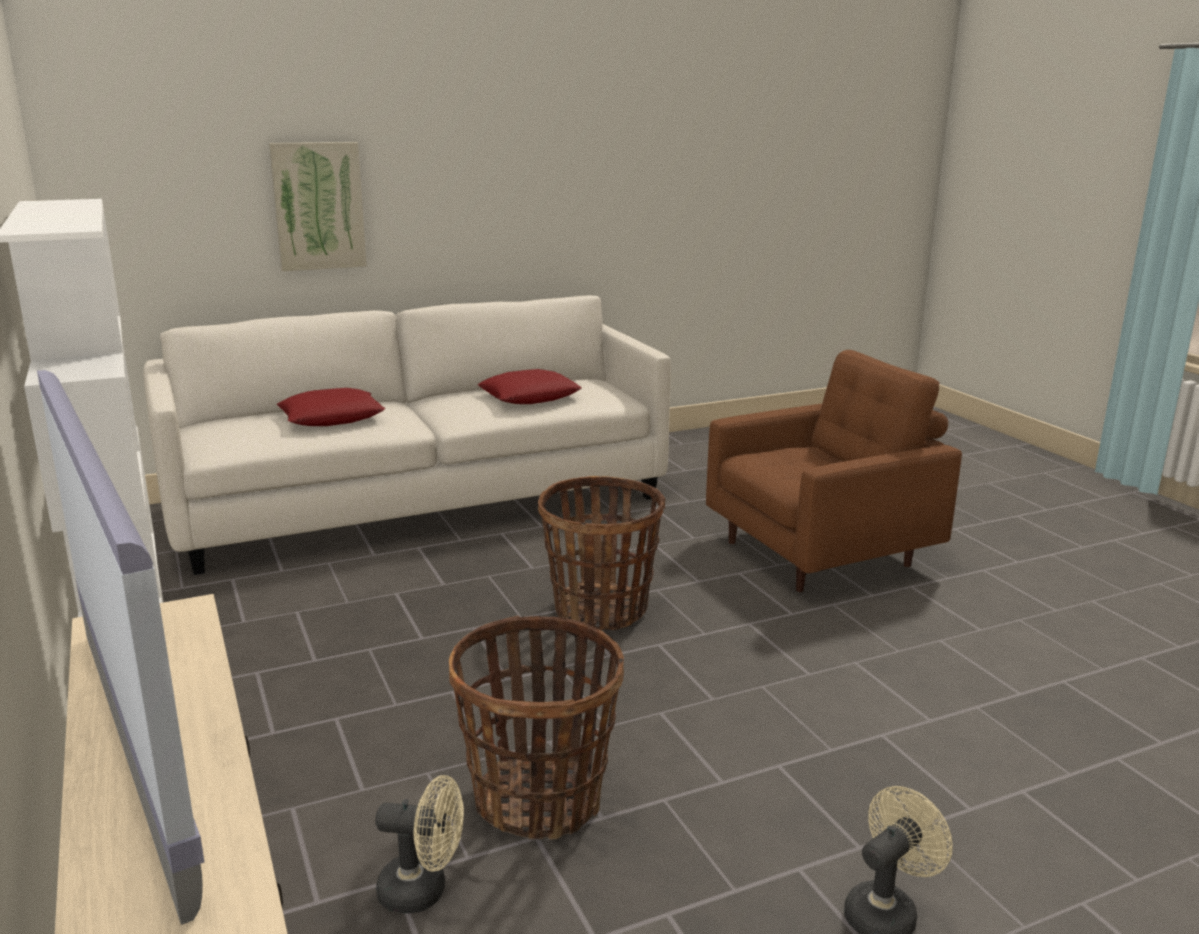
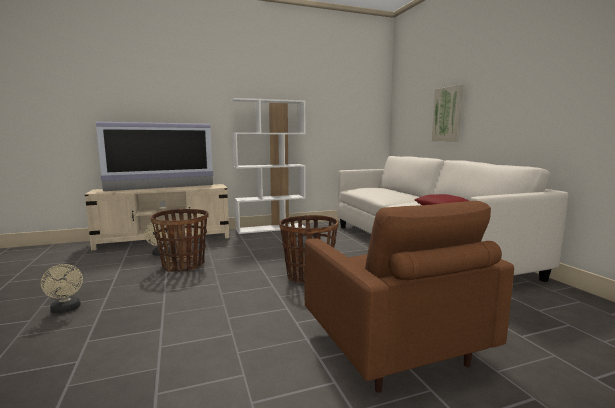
camera: 95 degrees right, 10 degrees down
(332, 417) = (388, 192): red pillow -> none

